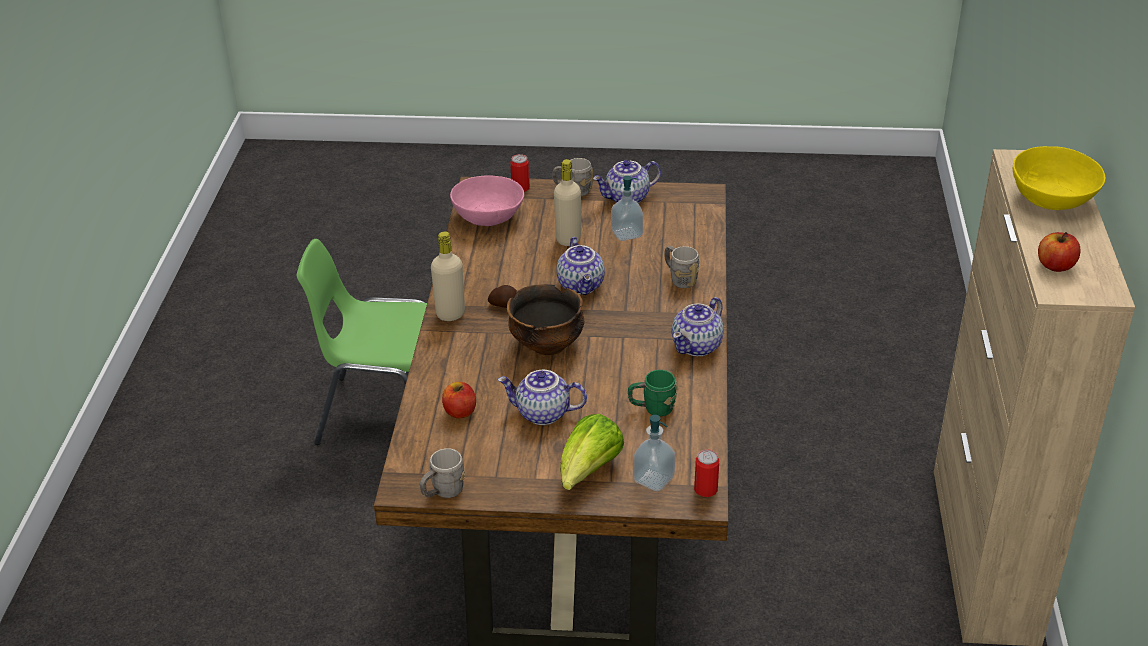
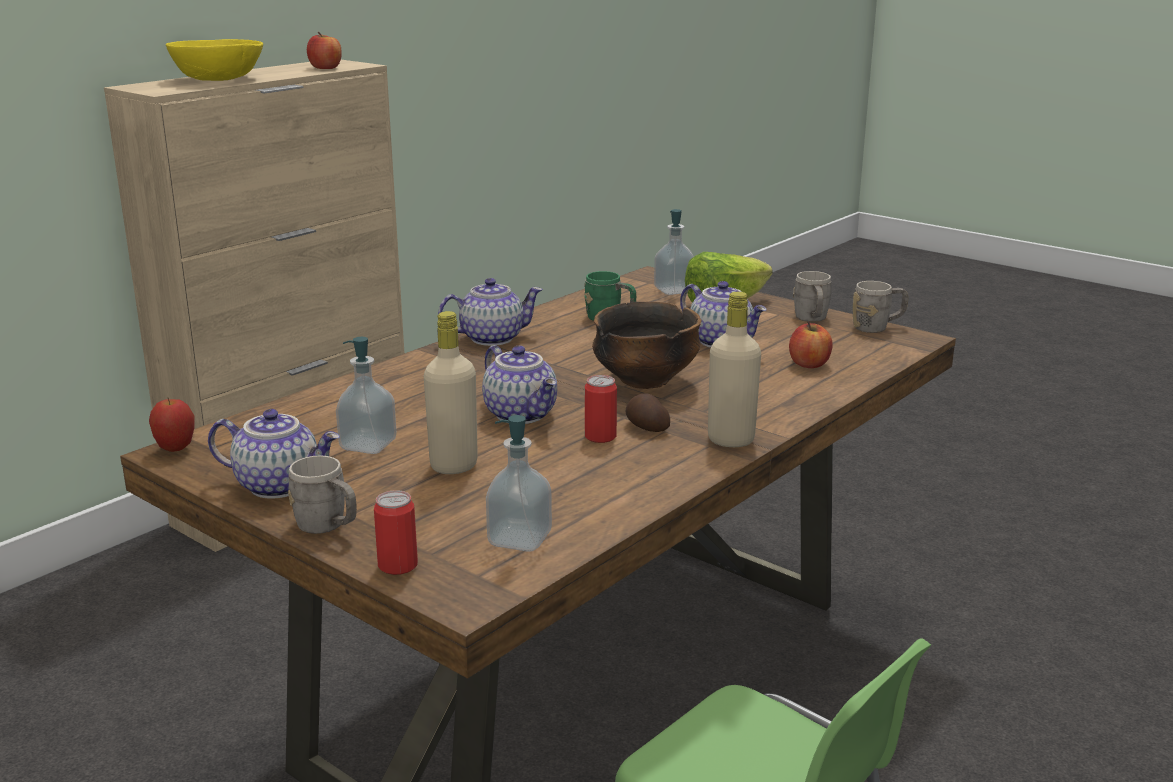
camera: 145 degrees left, 15 degrees down
(488, 216) = (519, 539): pink bowl -> soap dispenser
(582, 285) = (522, 414): teapot -> teapot turned 120 degrees clockwise
(679, 278) = (401, 385): grey mug -> grey mug (812, 319)
(705, 489) = (639, 278): can -> can (600, 436)
(708, 195) = (175, 449): none -> apple

